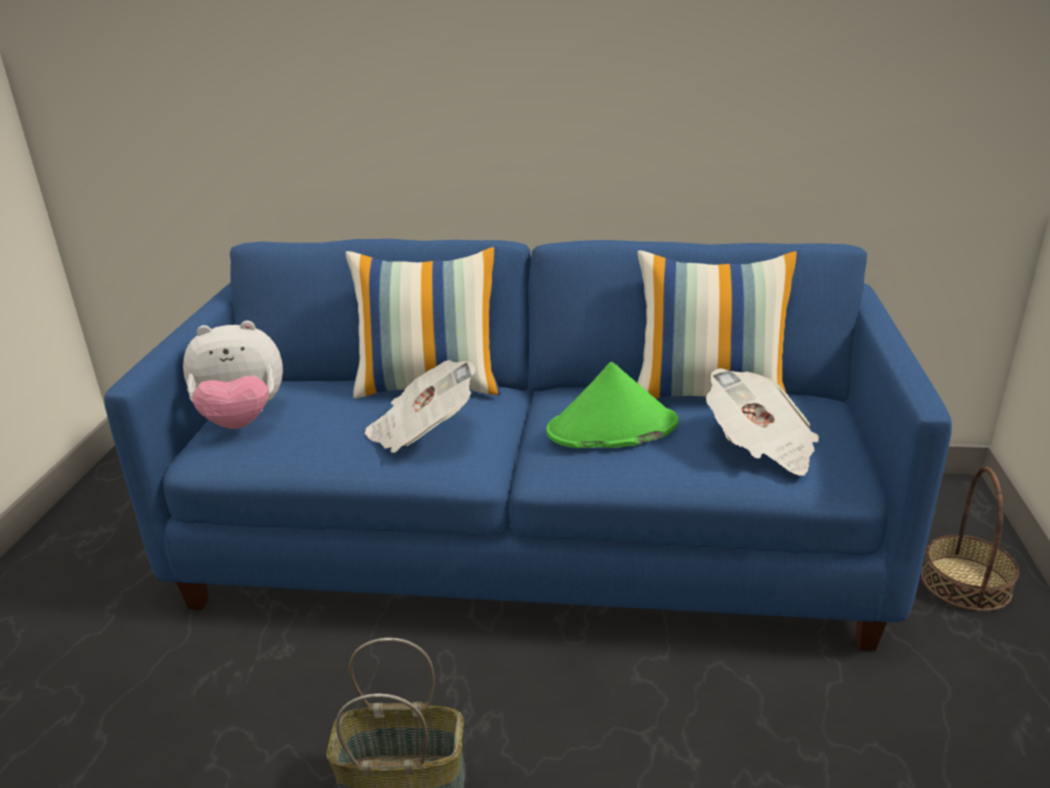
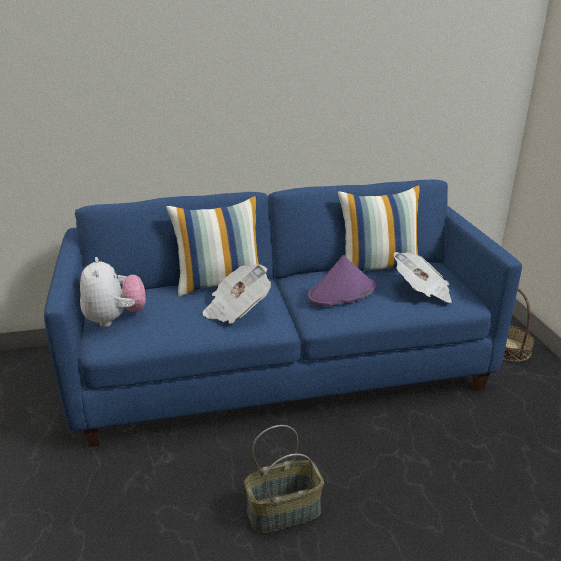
camera: 20 degrees left, 0 degrees up
(242, 420) = (115, 319): plush toy -> plush toy turned 75 degrees counterclockwise
(612, 428) = (342, 292): green hat -> purple hat

